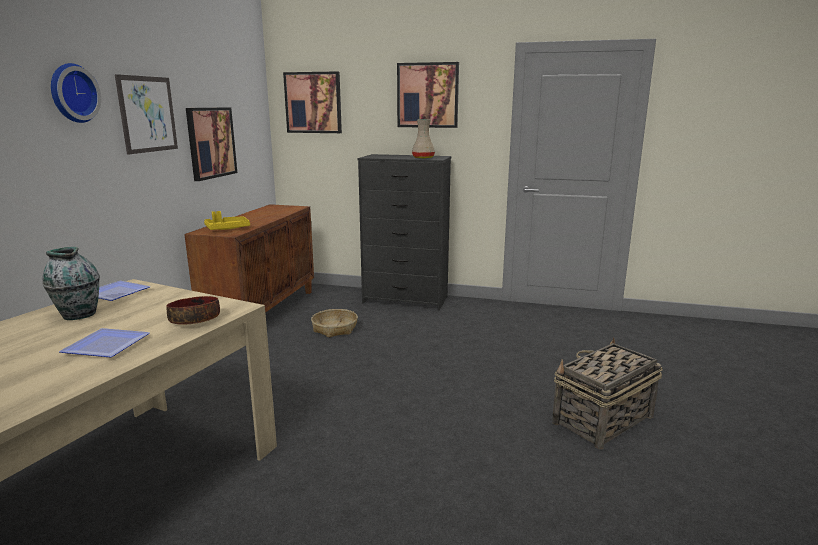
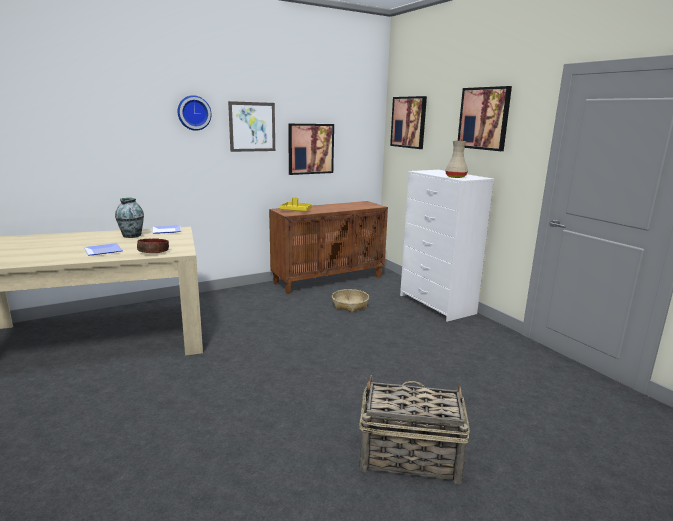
camera: 45 degrees right, 0 degrees up
(406, 299) = (437, 304): black dresser -> white dresser

